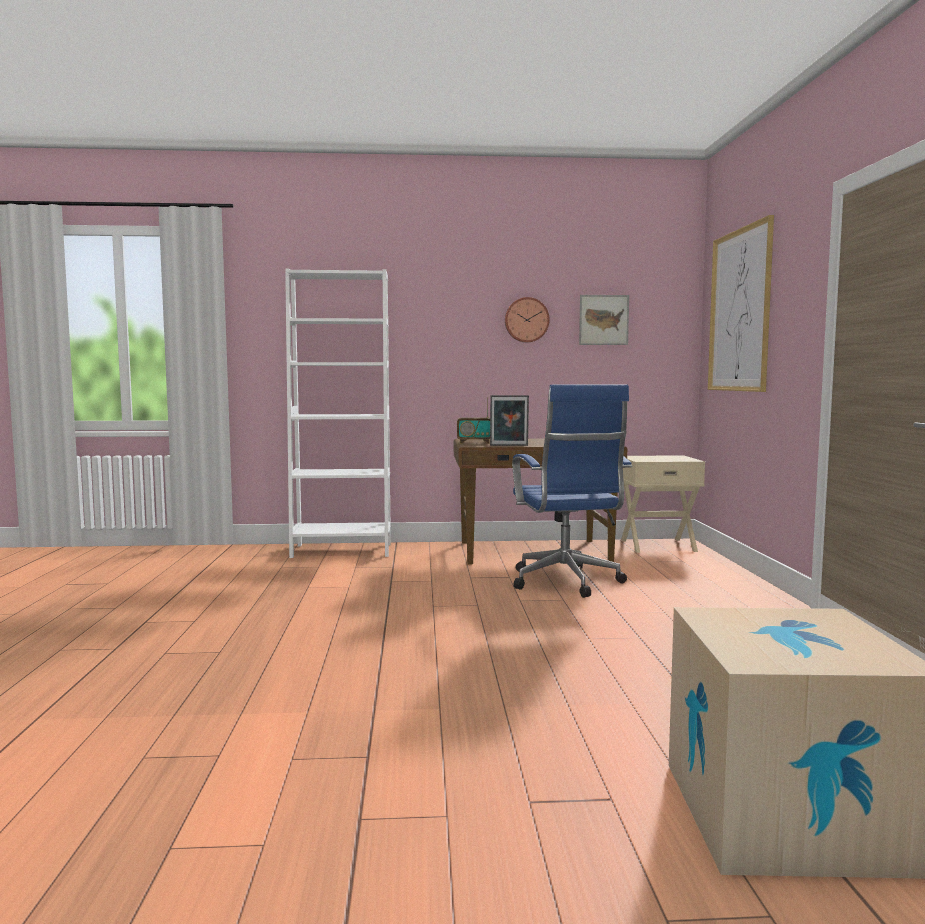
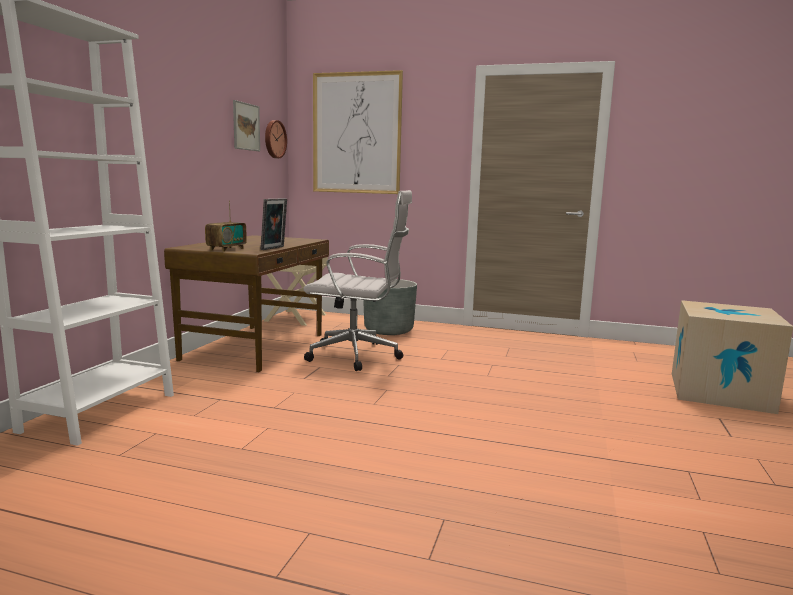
camera: 70 degrees left, 5 degrees up
(526, 320) = (202, 119): wall clock -> wall clock (274, 139)
(566, 583) = (358, 356): blue office chair -> white office chair
(691, 580) = (388, 330): none -> grey planter

